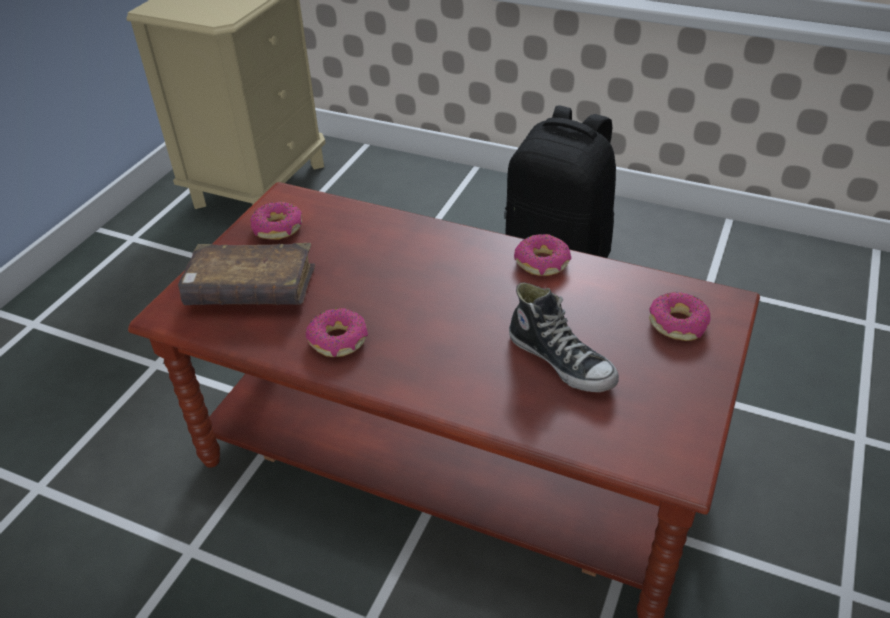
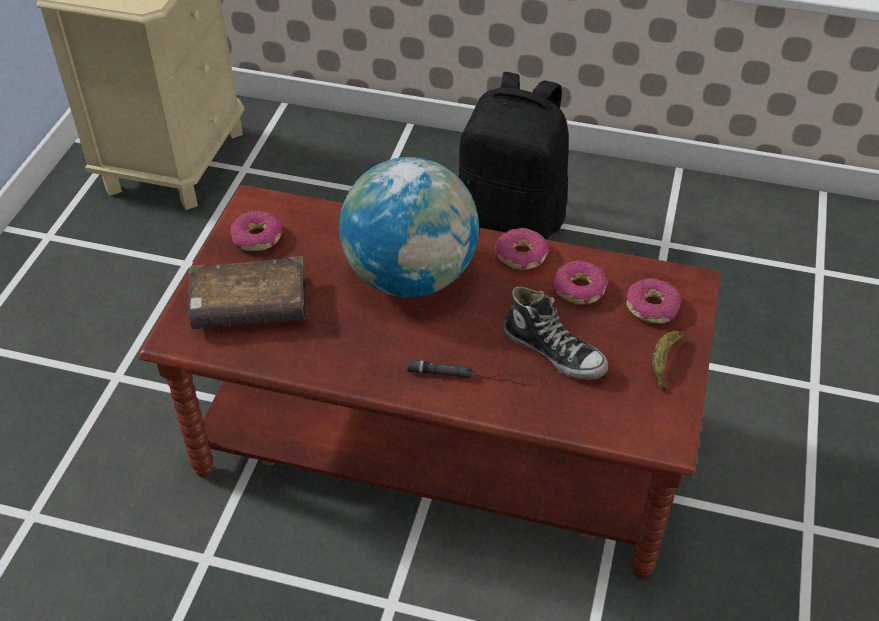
camera: 10 degrees left, 5 degrees up
(338, 341) = (347, 351): donut -> donut (579, 290)
(422, 274) = (410, 277): none -> globe
(468, 377) = (475, 375): none -> black flashlight
(685, 383) = (664, 363): none -> banana

